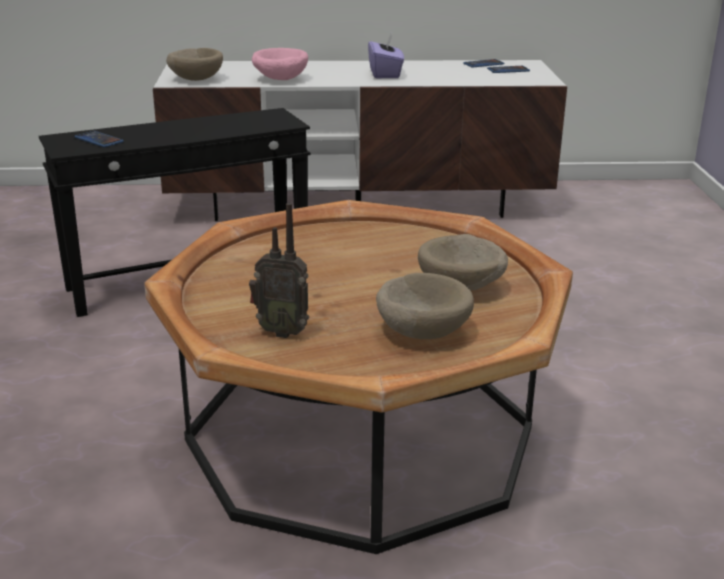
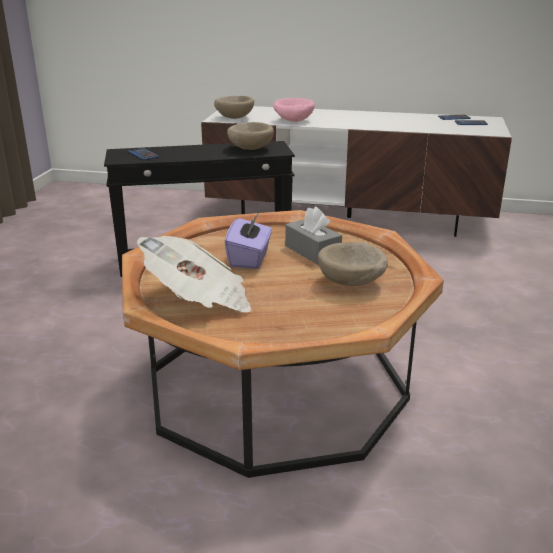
camera: 15 degrees right, 0 degrees up
(282, 331) = (199, 300): radio -> newspaper
(385, 74) = (373, 121): purple tissue box -> purple tissue box (250, 259)
(390, 253) = (312, 251): none -> grey tissue box
(421, 331) = (302, 312): beige bowl -> beige bowl (250, 148)

